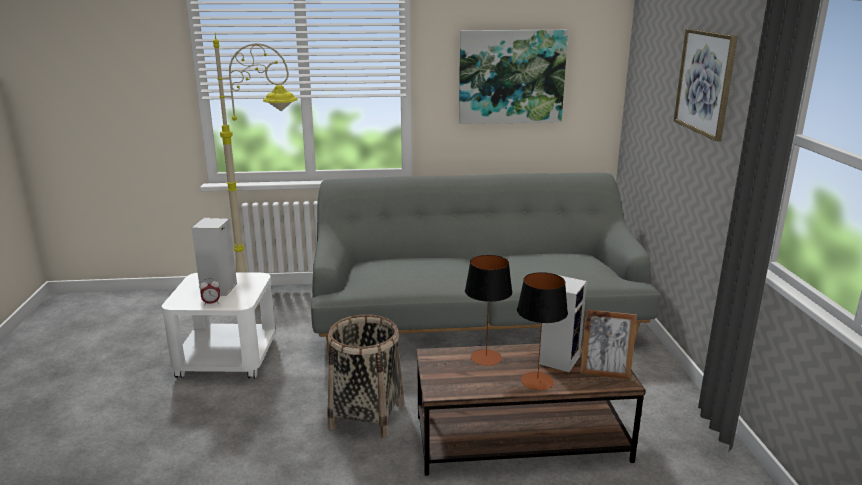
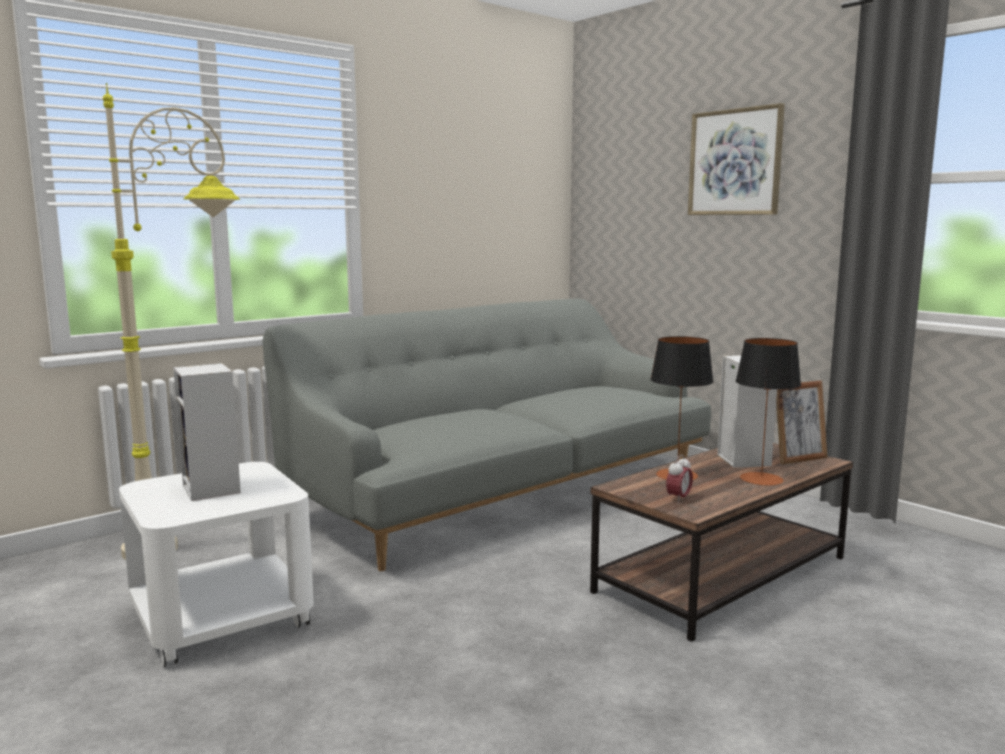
camera: 35 degrees left, 10 degrees down
(211, 303) = (233, 505): alarm clock -> alarm clock (678, 498)
(367, 415) = (529, 611): basket -> none
(511, 77) = (468, 189): picture -> none

